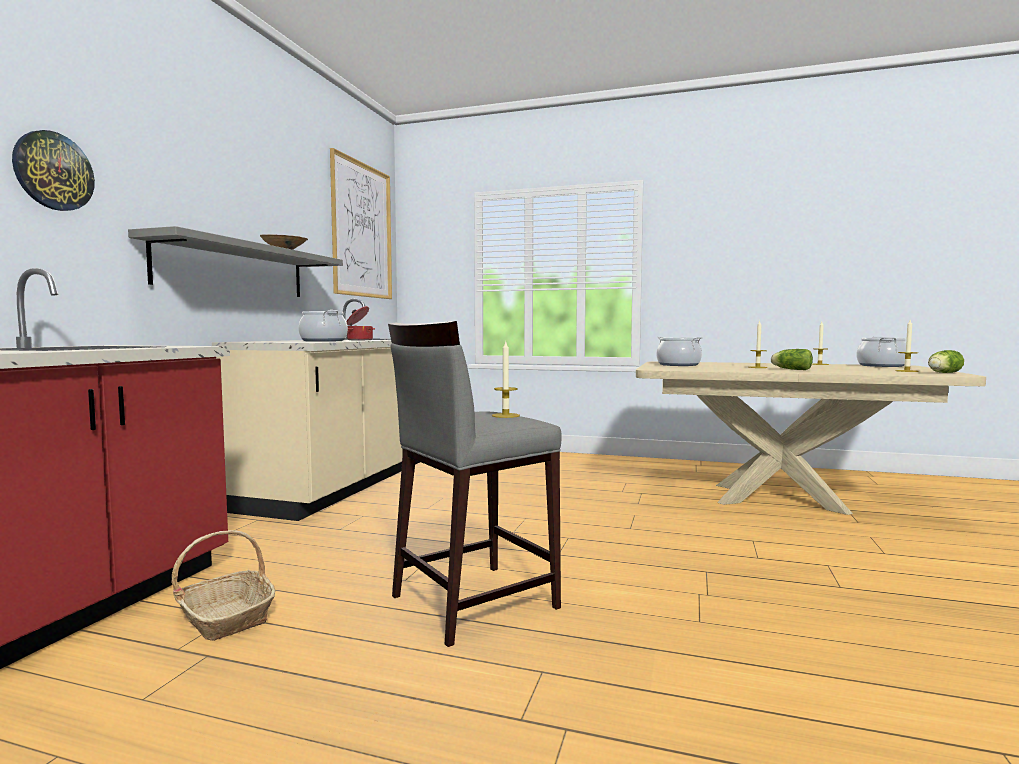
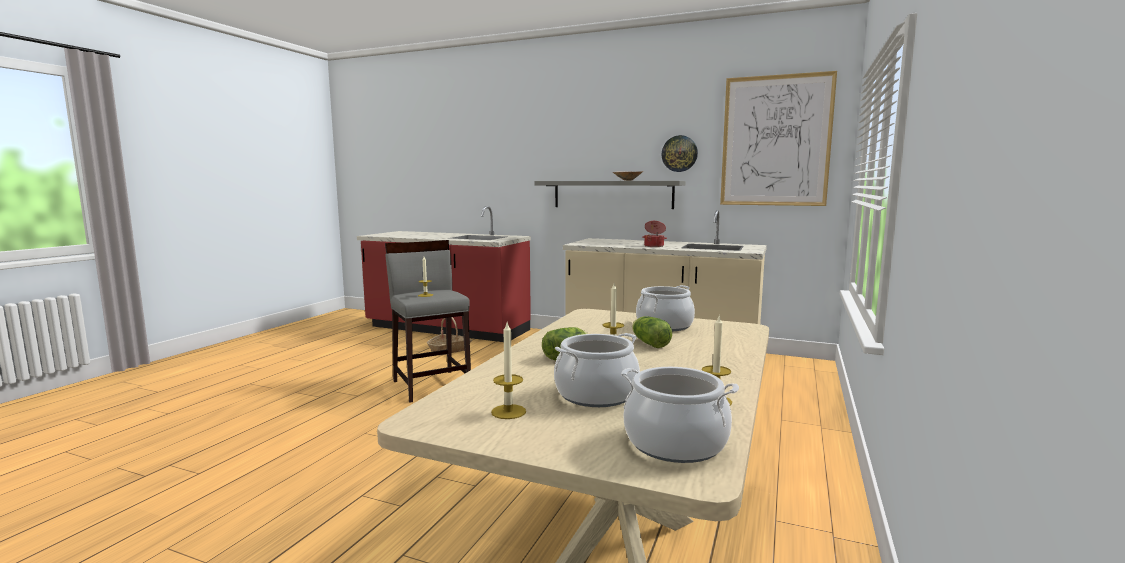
camera: 95 degrees right, 5 degrees up
(53, 171) = (516, 162): wall clock -> wall clock (679, 153)
(323, 341) = (613, 244): cooking pot -> cooking pot (596, 394)
(942, 373) = (455, 423): lettuce -> lettuce (649, 343)

